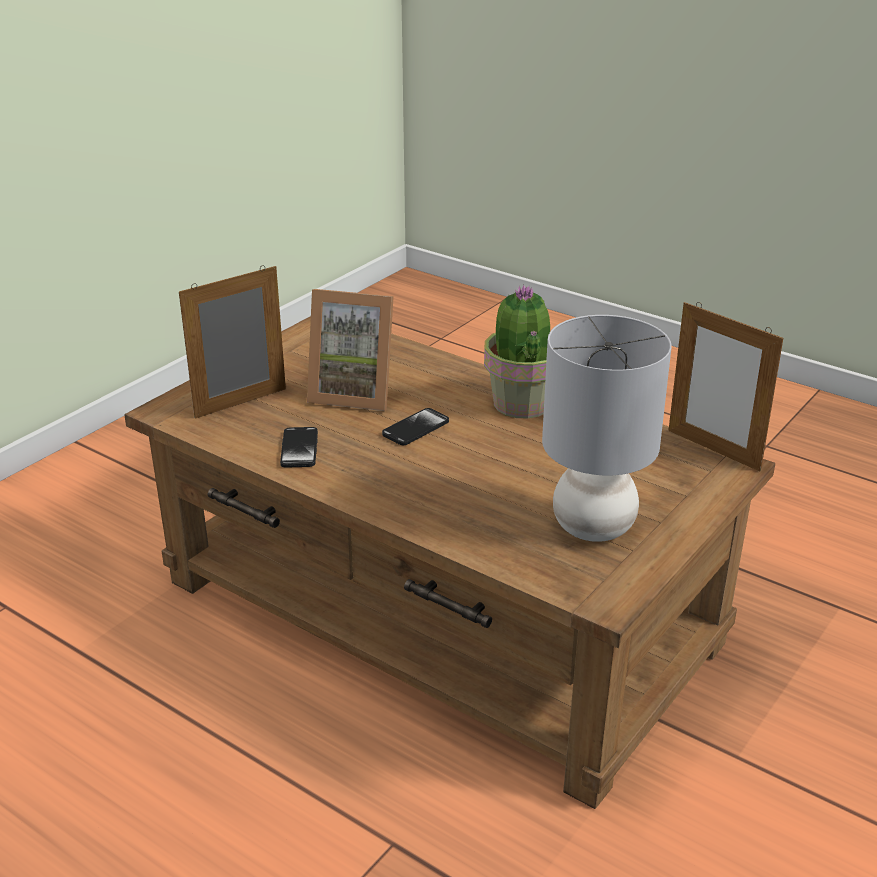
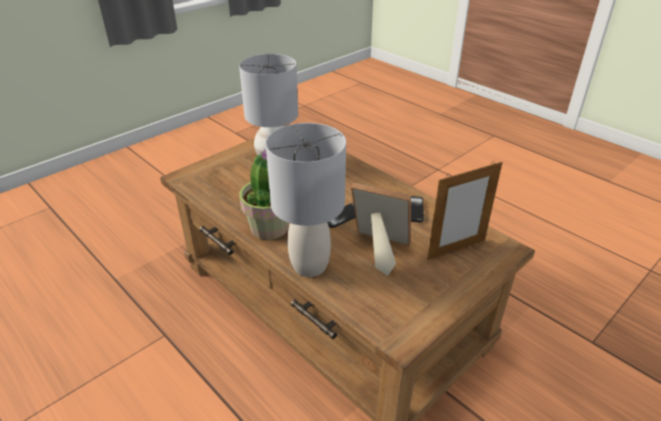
camera: 170 degrees left, 5 degrees up
(443, 370) = (310, 265): none -> grey table lamp
(713, 450) = (184, 185): picture frame -> none

